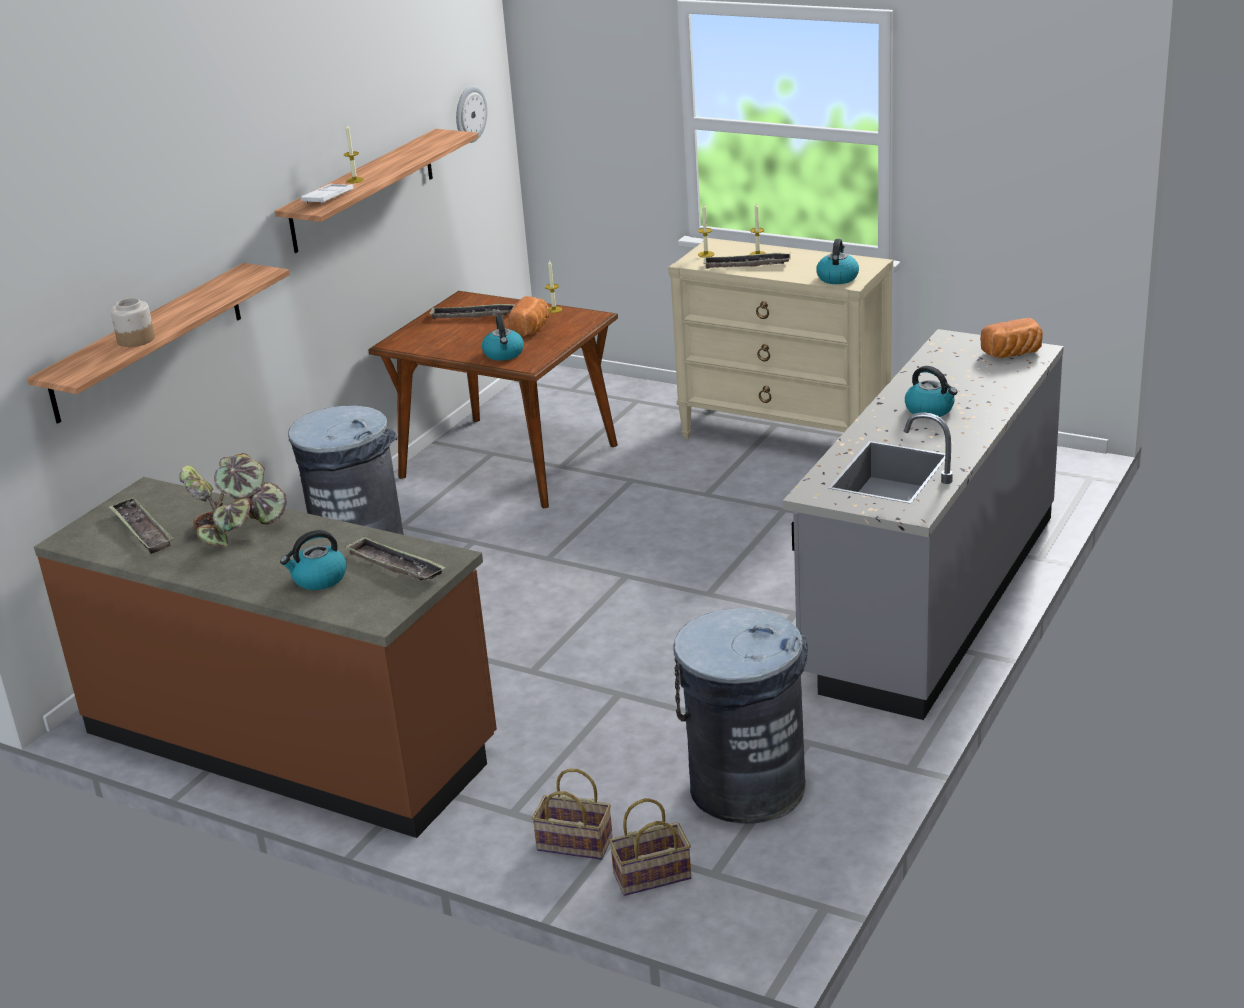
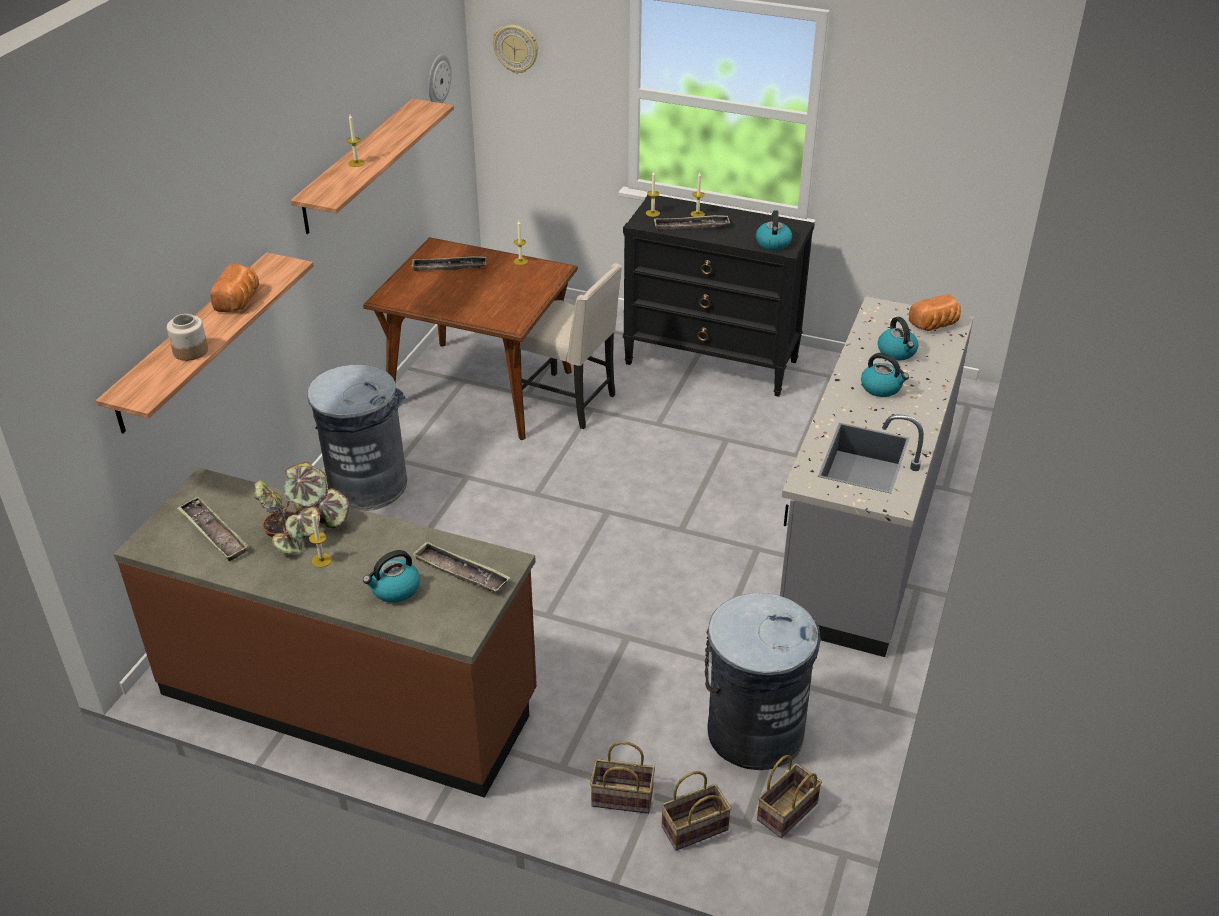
camera: 10 degrees left, 10 degrees up
(248, 554) = (321, 560): none -> candle
(328, 198) = (337, 185): white tray -> none
(504, 354) = (488, 312): kettle -> kettle (897, 352)
(532, 329) = (506, 283): bread -> bread (239, 301)
(561, 82) = (516, 48): none -> wall clock
(607, 473) = (569, 402): none -> beige chair
(766, 866) = (787, 813): none -> basket
(785, 436) = (712, 362): beige dresser -> black dresser

